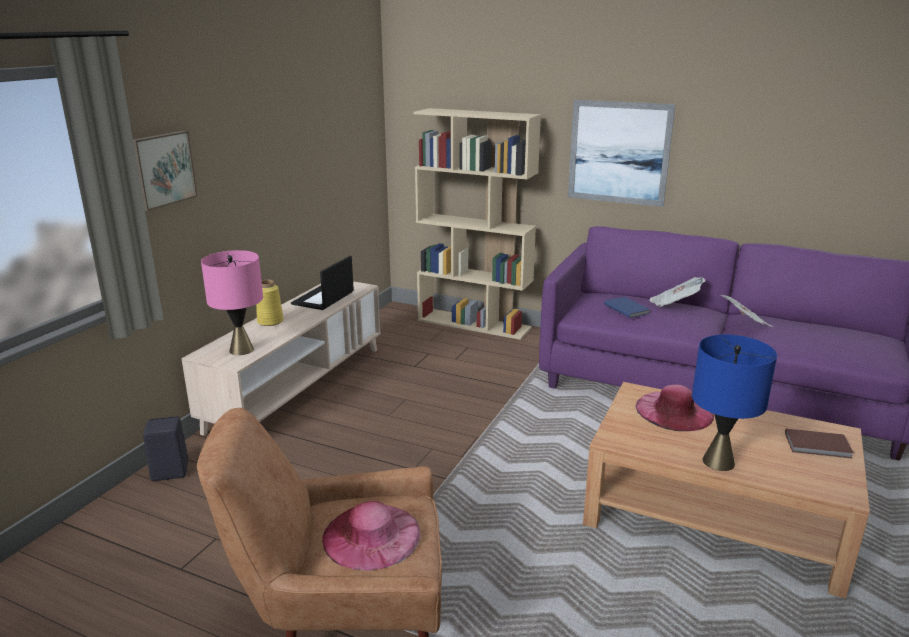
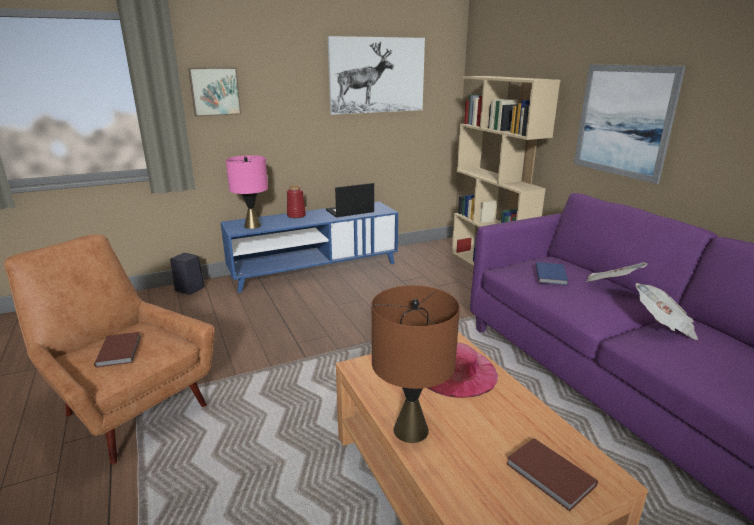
camera: 40 degrees right, 0 degrees up
(270, 322) = (296, 216): yellow vase -> red vase
(298, 387) = (314, 270): beige tv stand -> blue tv stand
(316, 118) = (377, 75): none -> picture
(371, 536) = (120, 350): pink hat -> brown book
(718, 461) = (411, 430): blue table lamp -> brown table lamp

